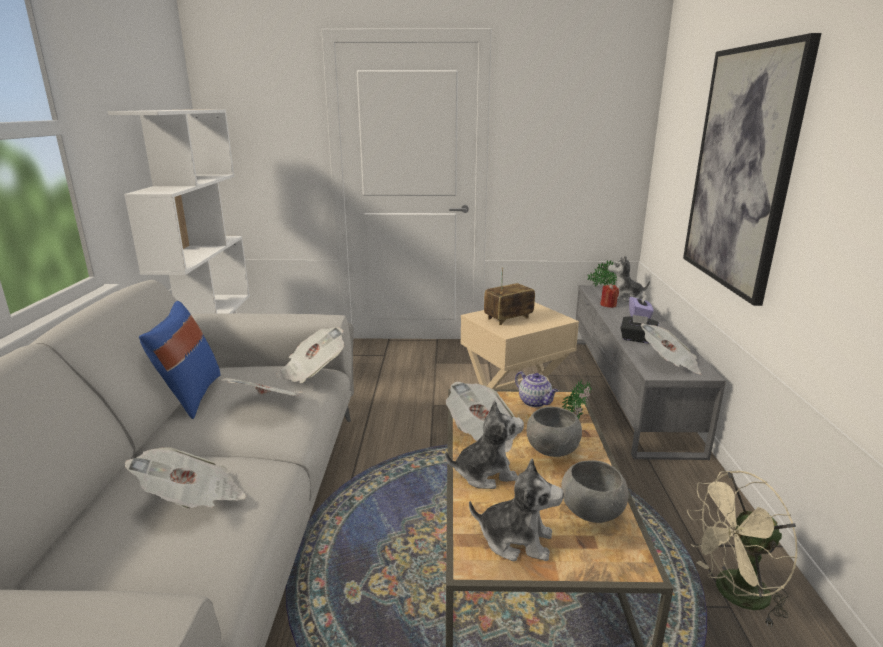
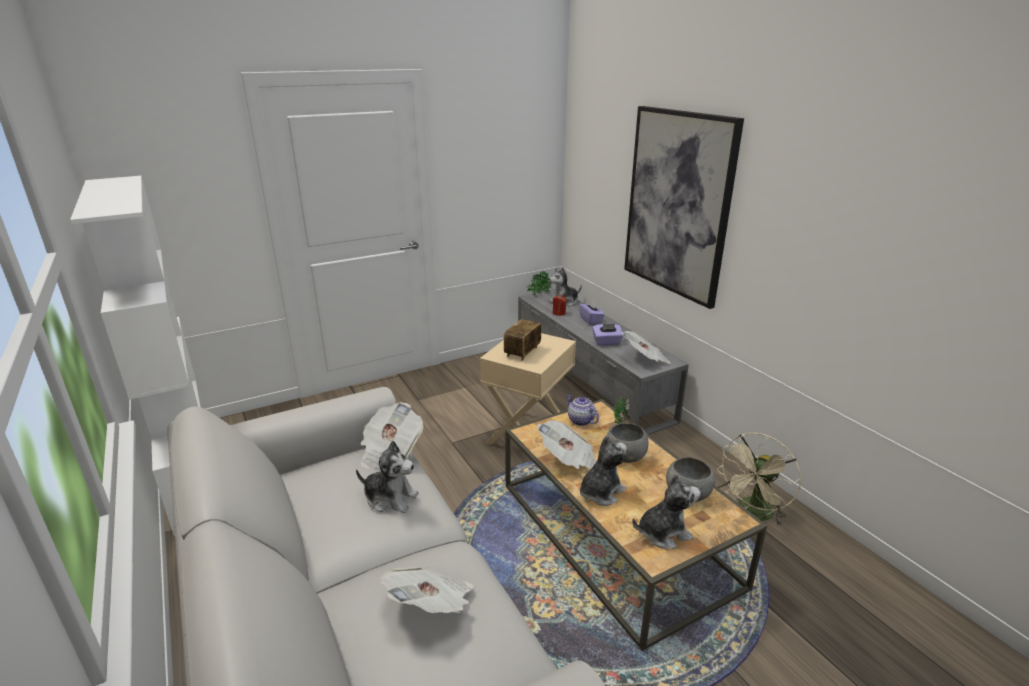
camera: 30 degrees left, 5 degrees up
(190, 396) = (297, 516): blue pillow -> none
(267, 405) = (390, 498): newspaper -> plush toy
(535, 402) = (580, 420): teapot -> teapot turned 150 degrees counterclockwise
(637, 339) = (607, 342): black tissue box -> purple tissue box

